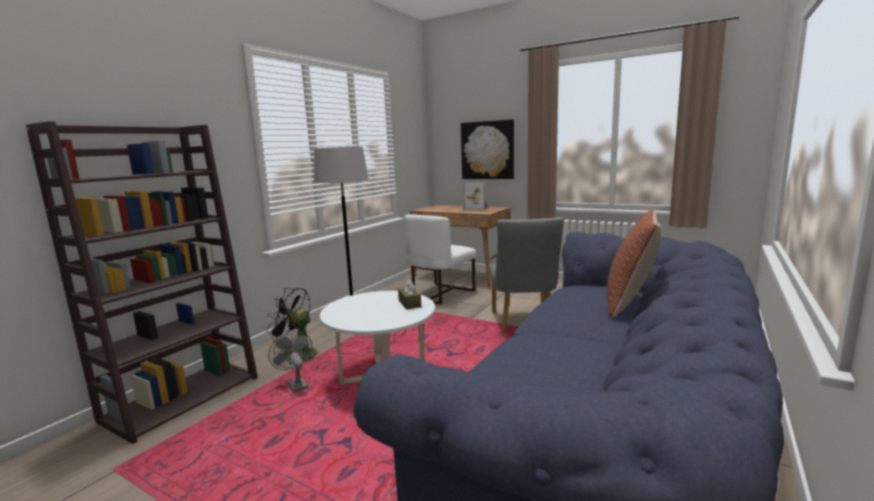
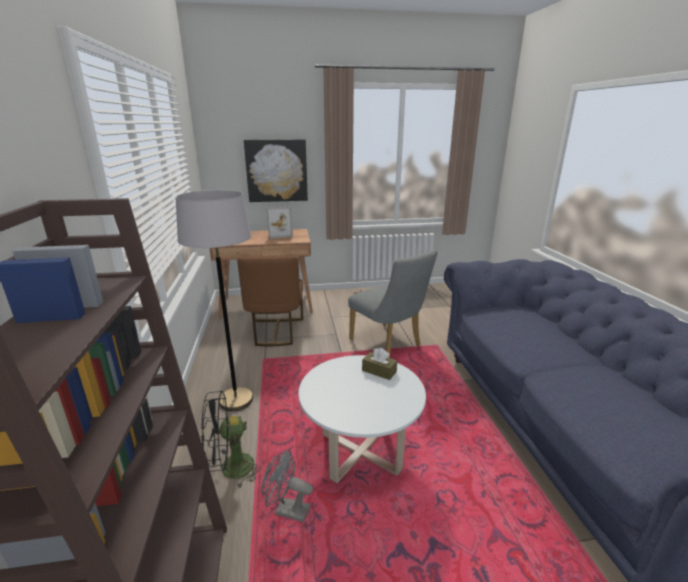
camera: 40 degrees left, 10 degrees up
(440, 294) = (276, 332): white chair -> brown chair
(630, 303) = (545, 321): pillow -> none

